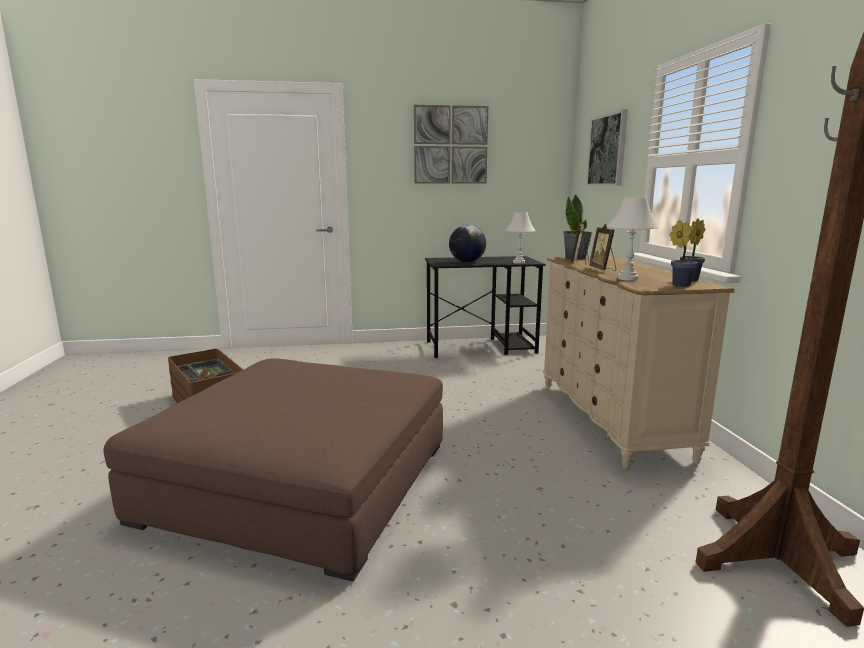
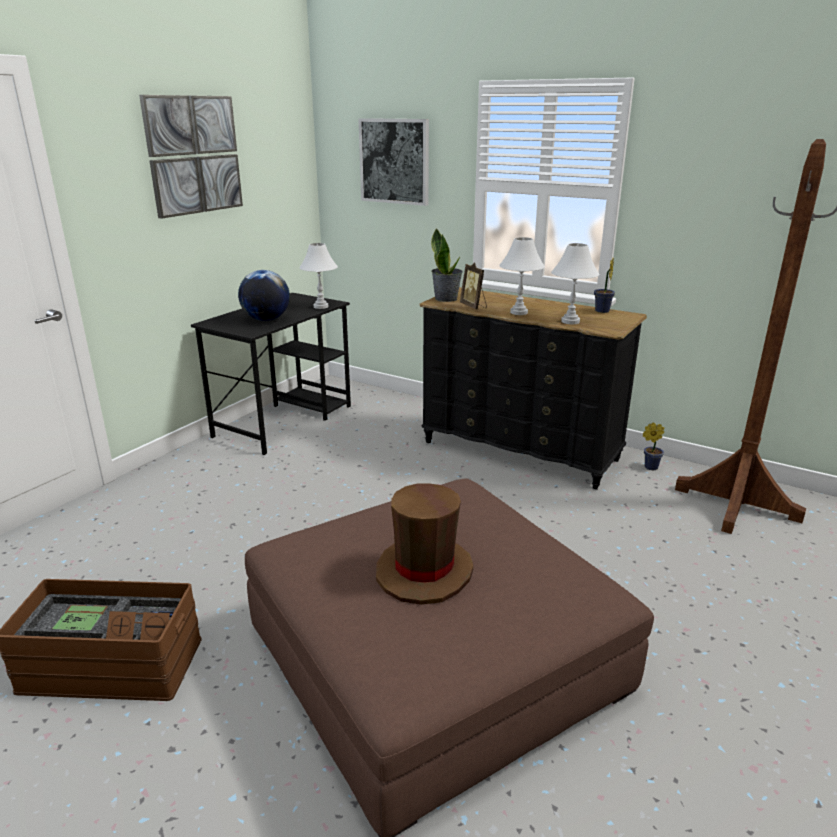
camera: 50 degrees left, 10 degrees up
(282, 393) = (424, 572): none -> brown hat
(603, 269) = (518, 312): picture frame -> white table lamp
(610, 419) = (520, 451): beige dresser -> black dresser
(679, 285) = (616, 320): potted plant -> potted plant (649, 467)

